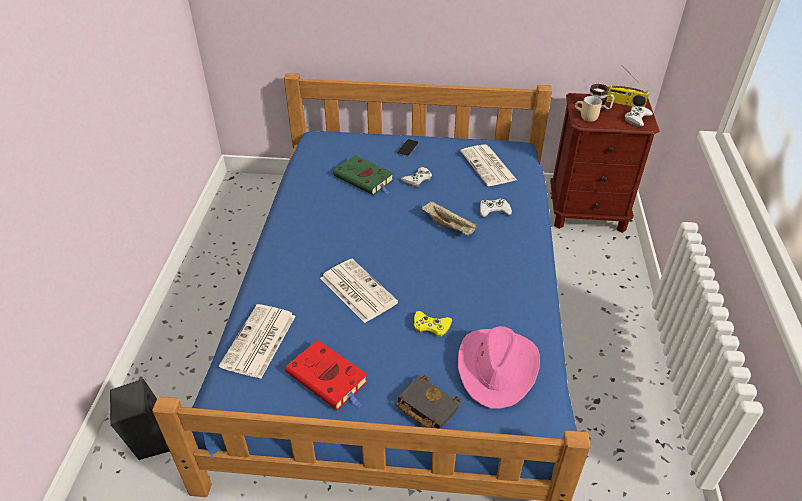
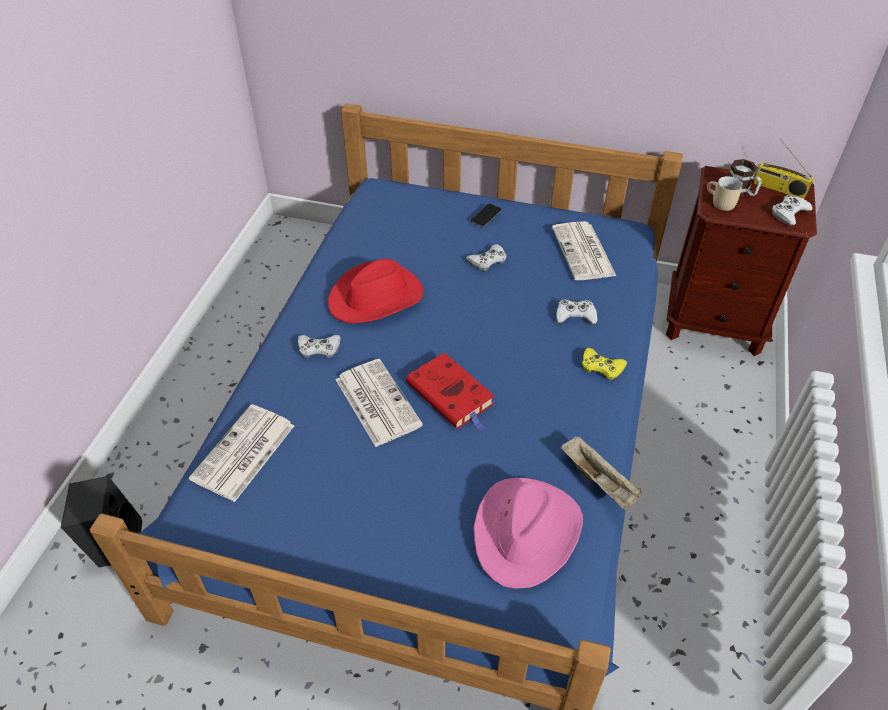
camera: 10 degrees right, 5 degrees up
(301, 257) = (319, 348): none -> white game controller
(329, 379) = (315, 514): red book -> red book (452, 395)
(337, 215) = (376, 298): none -> red hat
(365, 179) = (422, 252): green book -> none
(425, 406) = (423, 570): black book -> none
(431, 326) = (456, 463): yellow game controller -> yellow game controller (601, 367)
(449, 226) = (512, 330): beige tray -> beige tray (599, 481)

